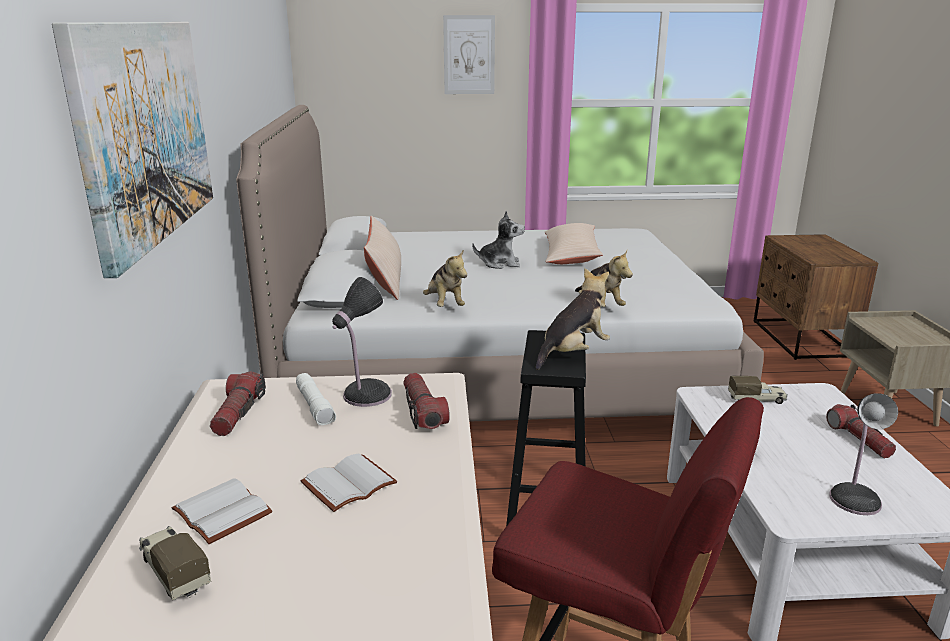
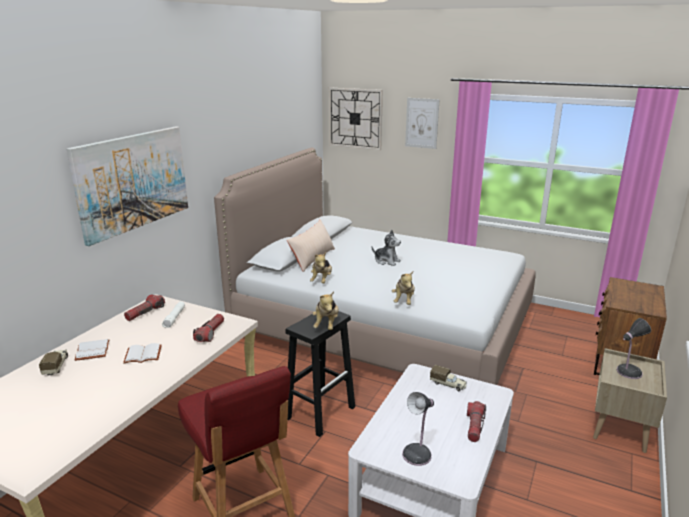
camera: 30 degrees right, 0 degrees up
(354, 55) = (355, 118): none -> wall clock
(364, 396) = (198, 319): table lamp -> table lamp (627, 372)
(571, 255) = (438, 264): beige pillow -> none
(573, 353) = (326, 324): plush toy -> plush toy turned 105 degrees clockwise

